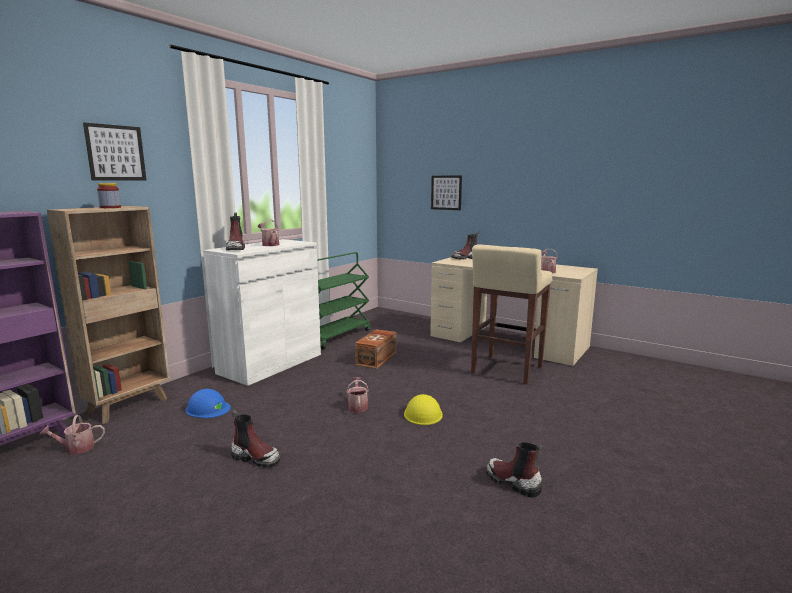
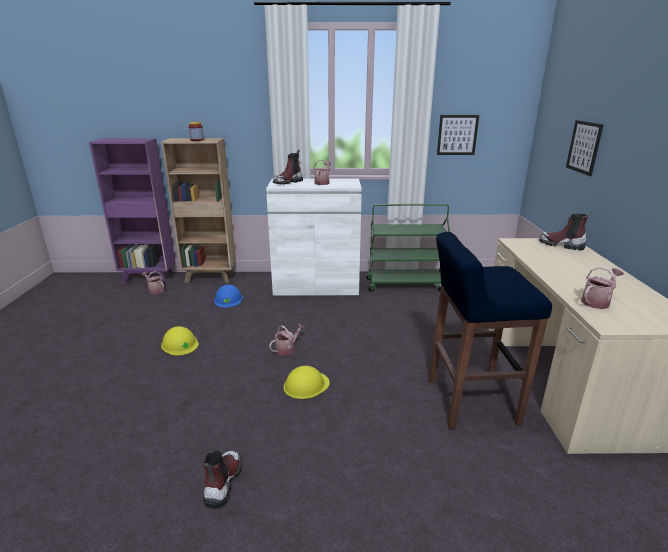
camera: 55 degrees right, 10 degrees up
(116, 153) = (217, 97): picture -> picture (457, 135)
(256, 458) = (180, 344): boot -> yellow hard hat
(377, 358) = (387, 320): brown storage box -> none
(506, 370) = (470, 401): beige stool -> blue stool

